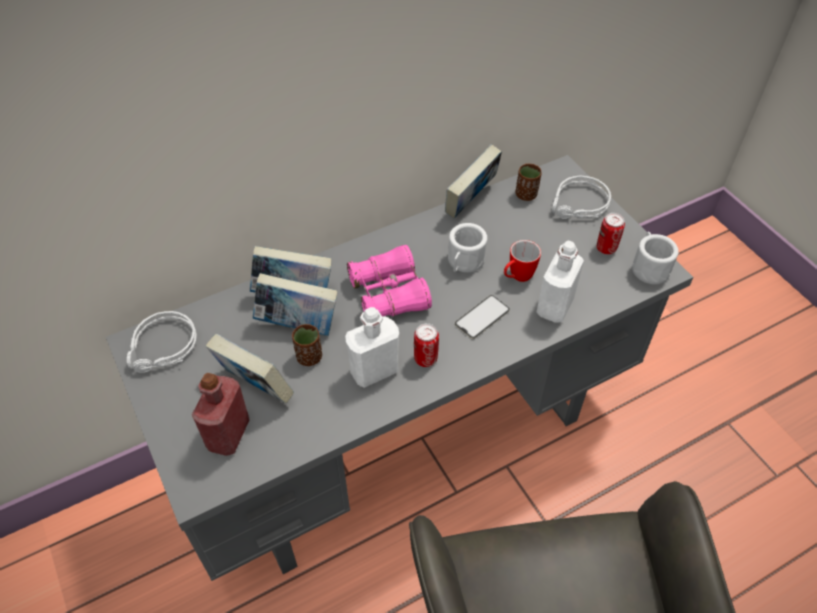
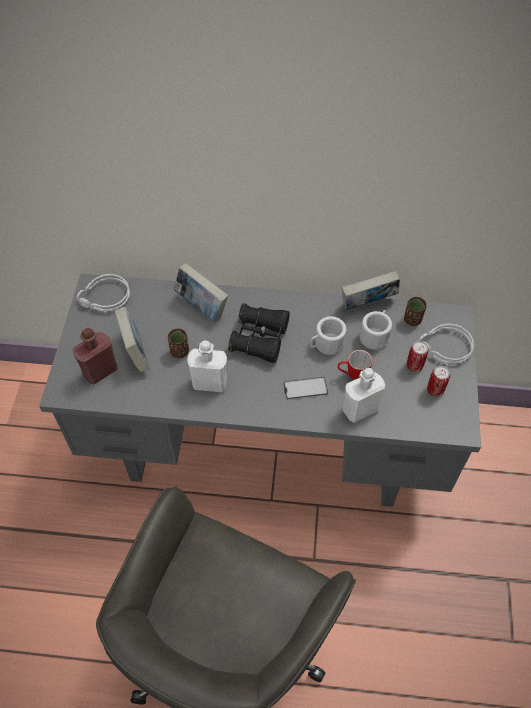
camera: 35 degrees right, 5 degrees up
(298, 325) = (189, 327): book -> none
(389, 294) = (259, 338): pink binoculars -> black binoculars
(425, 359) = (246, 394): can -> can (414, 366)
(649, 267) = (453, 421): white mug -> white mug (375, 335)

